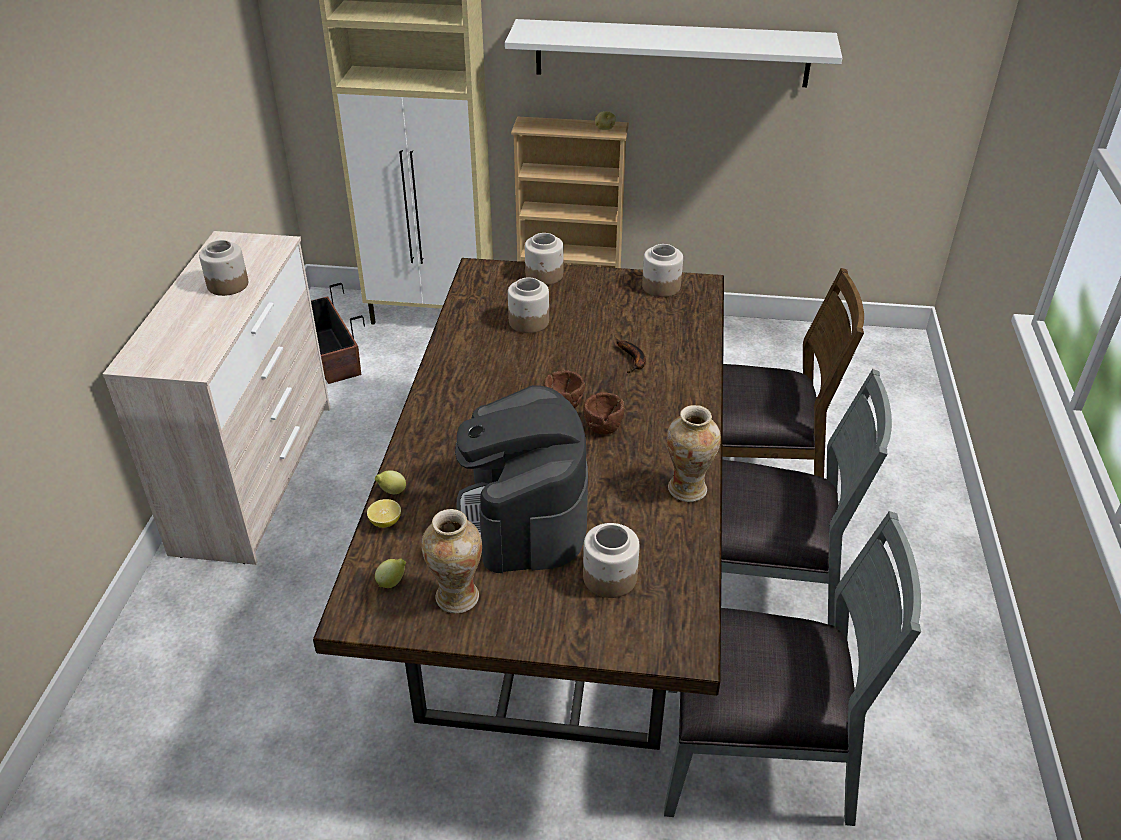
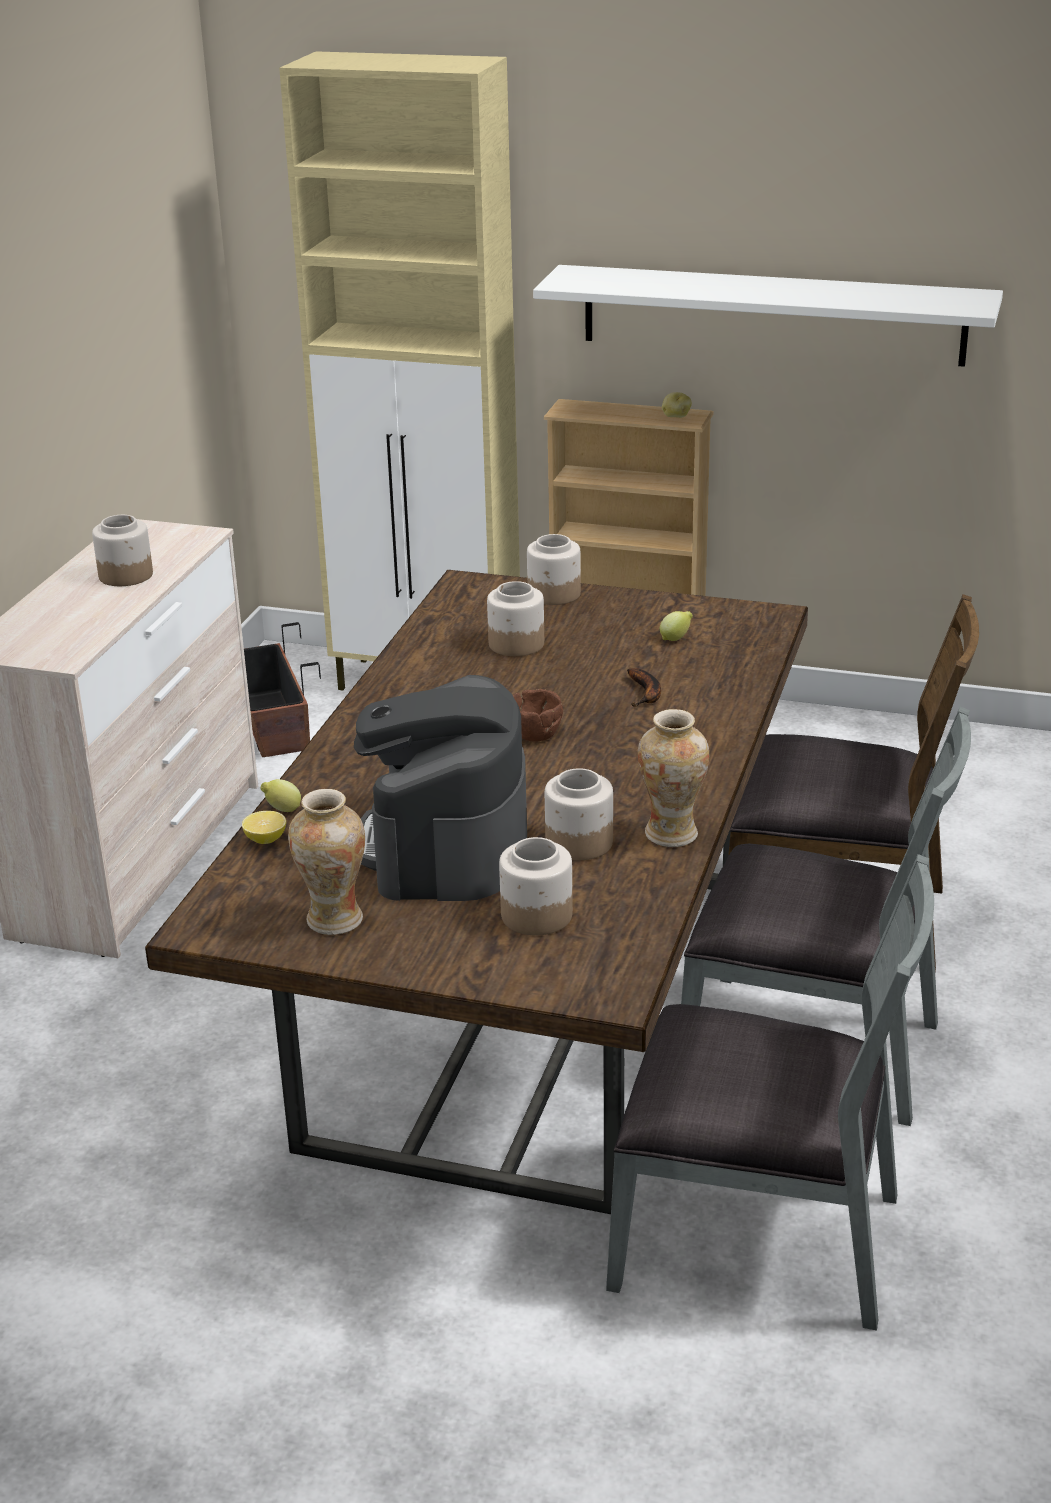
camera: 10 degrees right, 10 degrees down
(392, 582) = (257, 899): lemon -> lemon (676, 639)
(603, 426) = (581, 761): brown bowl -> none
(660, 287) = (712, 615): jar -> jar (578, 843)

